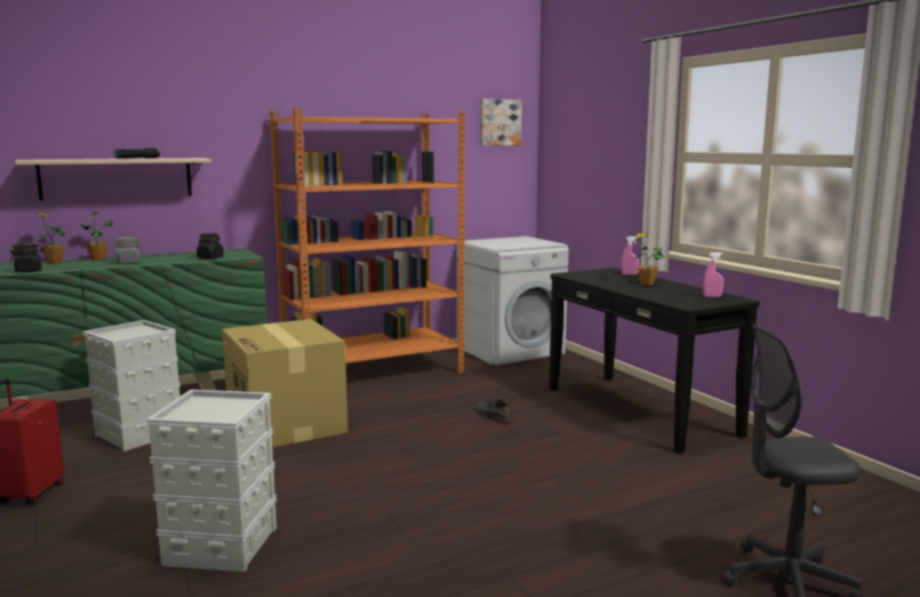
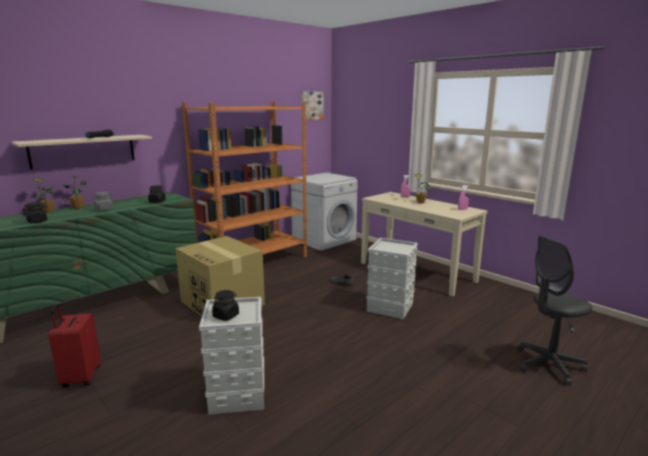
camera: 15 degrees left, 5 degrees up
(140, 434) = (130, 322): grey storage box -> grey storage box (390, 307)
(200, 412) = (226, 316): none -> black jar
(639, 410) = (416, 272): black console table -> beige console table

